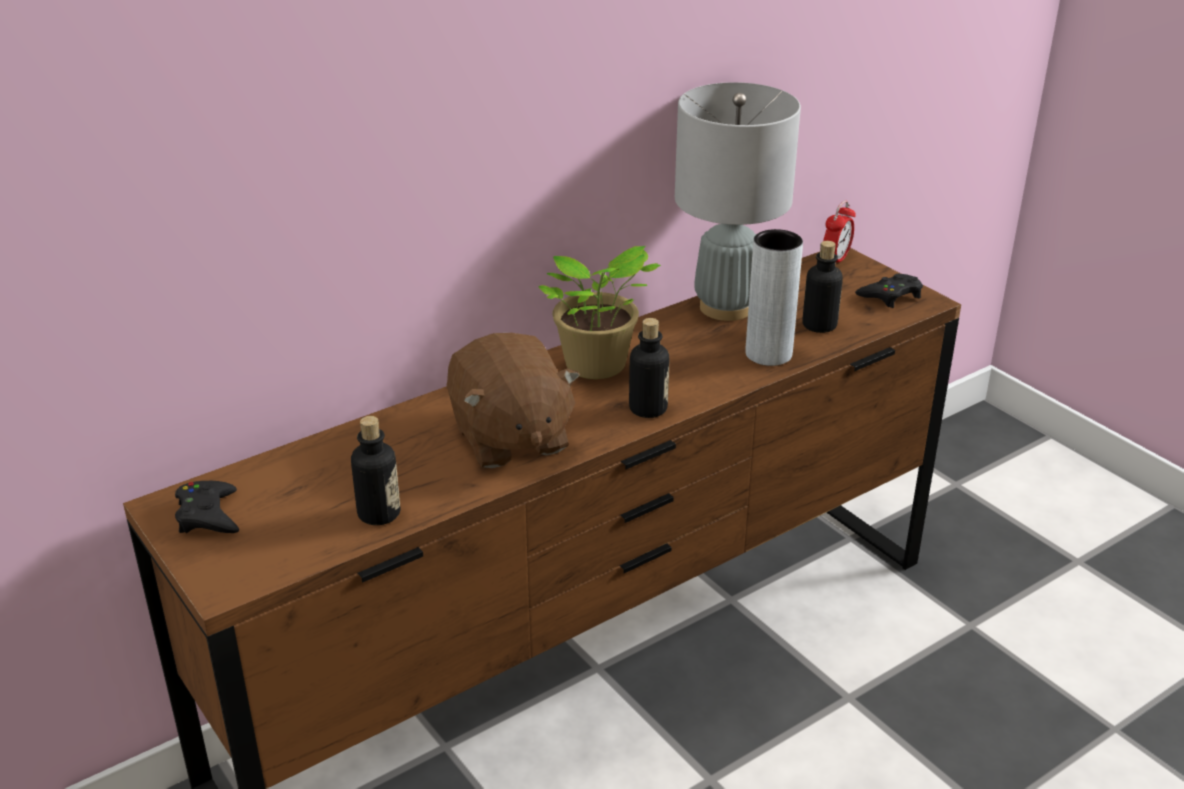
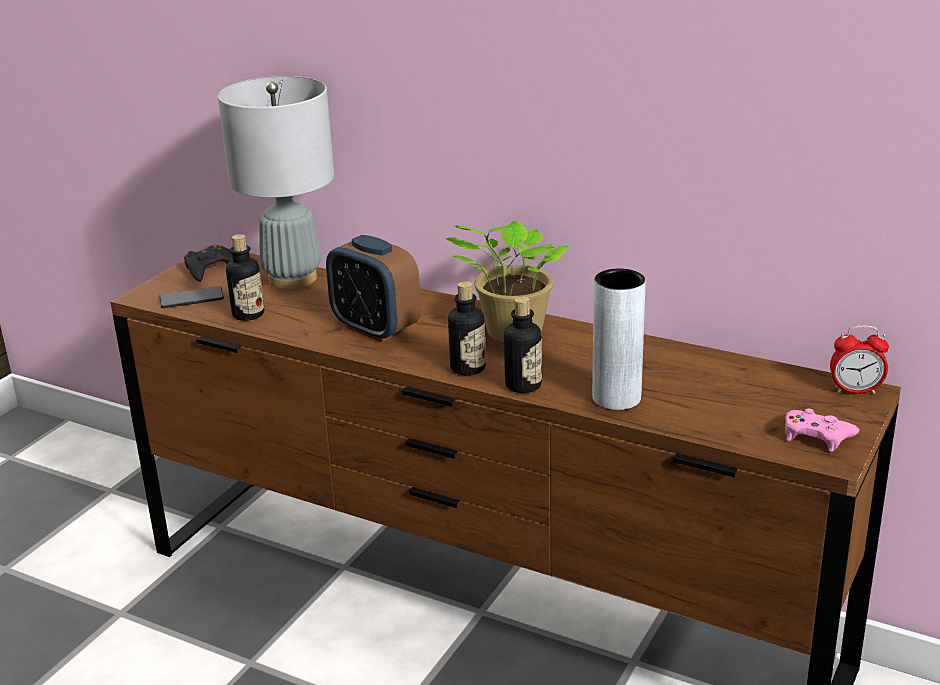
camera: 65 degrees right, 5 degrees down
(282, 548) = (191, 299): none -> phone
(509, 438) = (375, 329): brown plush toy -> alarm clock
(726, 307) = (679, 359): grey table lamp -> grey table lamp (293, 278)
(819, 325) = (702, 410): bottle -> bottle (523, 385)
(891, 296) = (816, 436): black game controller -> pink game controller

